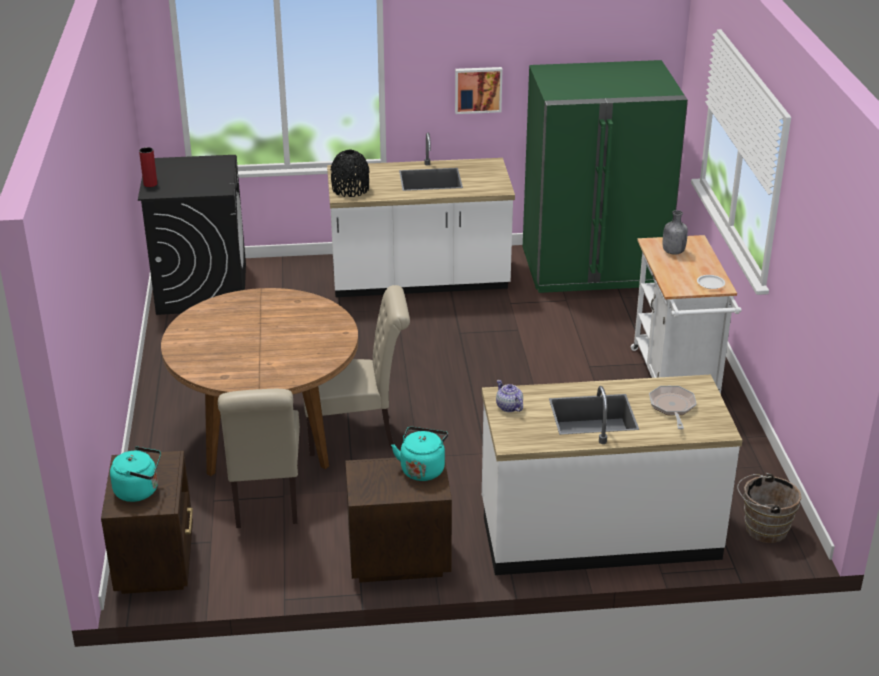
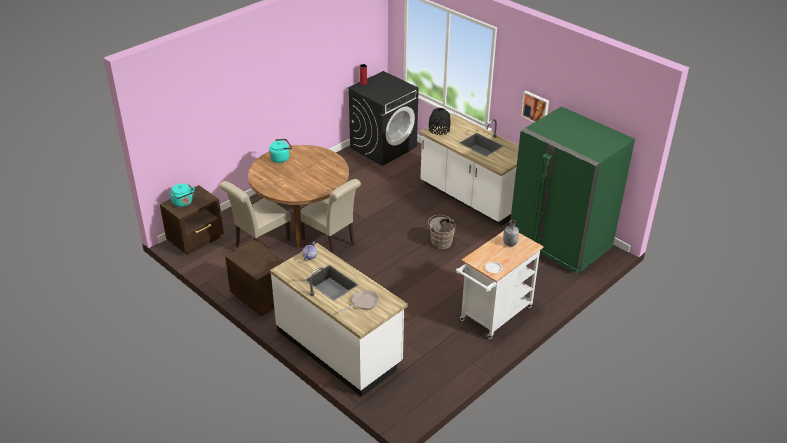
camera: 50 degrees right, 5 degrees up
(422, 469) = (269, 262): turquoise kettle -> turquoise kettle (281, 158)
(762, 528) = (400, 400): brown bucket -> brown bucket (440, 242)

